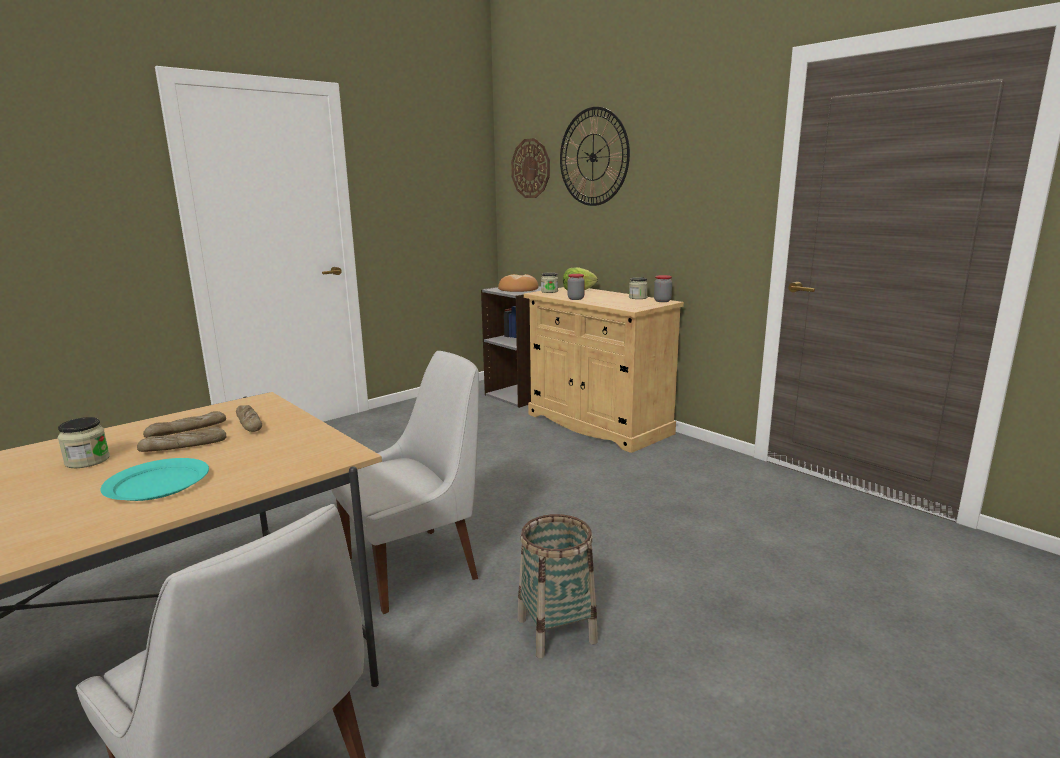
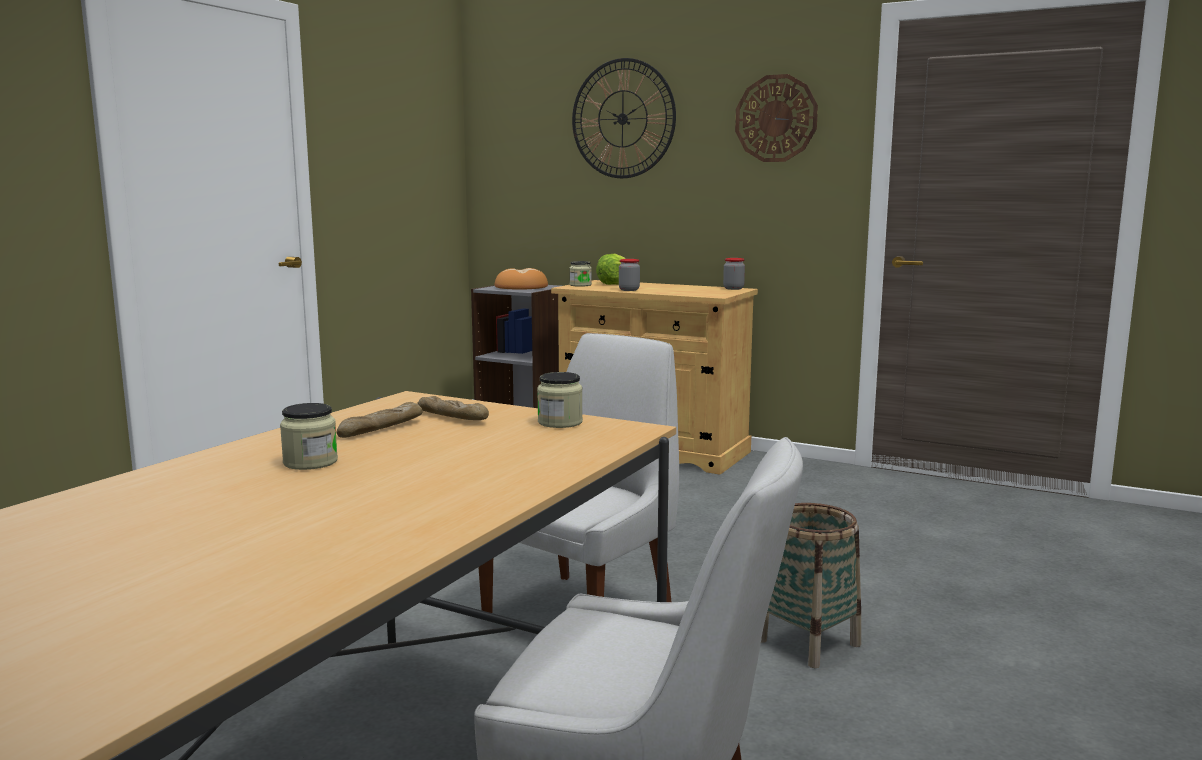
camera: 20 degrees left, 5 degrees down
(158, 483) = (461, 469): turquoise plate -> none
(184, 447) = (414, 441): bread -> none
(531, 168) = (525, 133): wall clock -> wall clock (776, 118)
(638, 297) = (699, 287): jar -> jar (560, 422)

